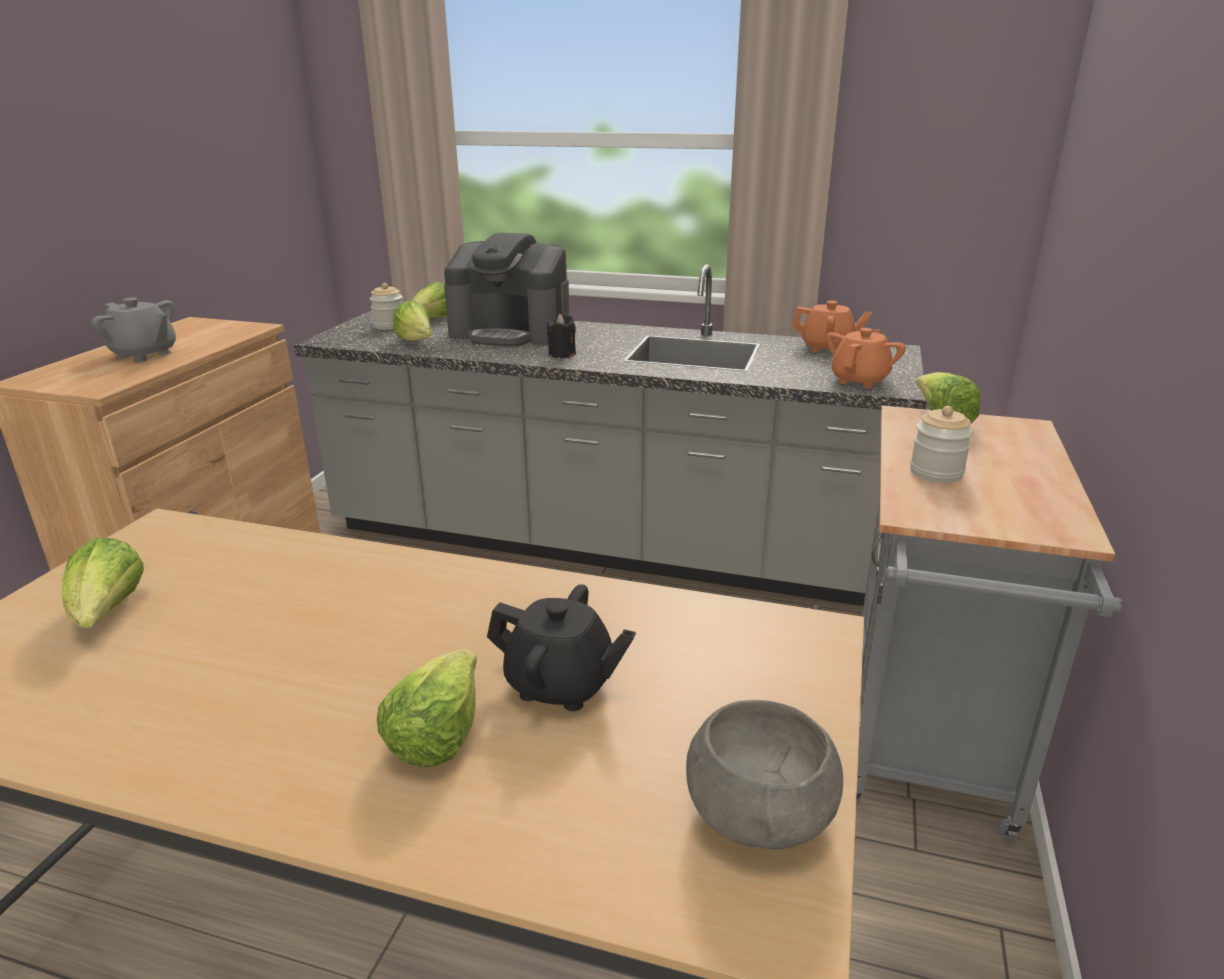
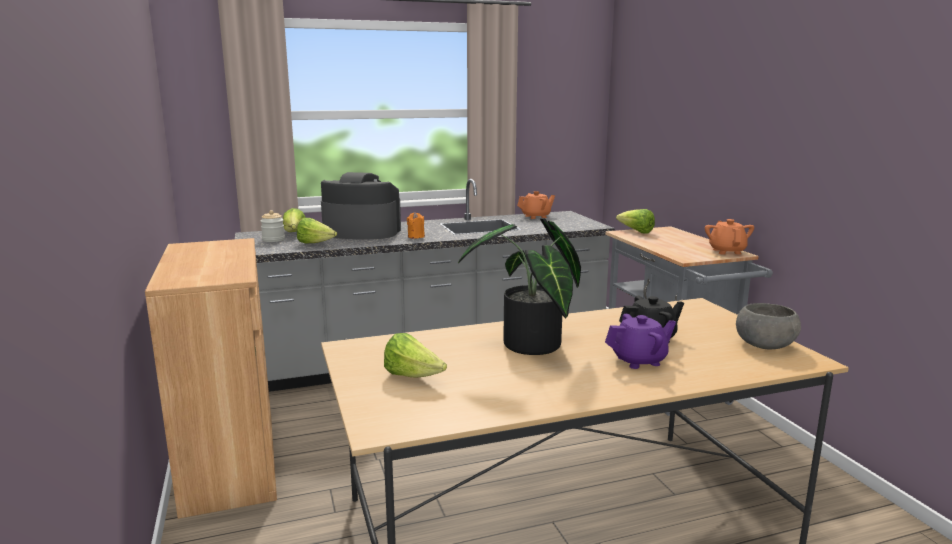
camera: 35 degrees left, 10 degrees down
(144, 354) = (210, 262): grey teapot -> none
(344, 622) = (530, 347): none -> potted plant
(436, 733) = (639, 361): lettuce -> purple teapot
(511, 332) = (361, 232): coffee machine -> coffee machine turned 150 degrees counterclockwise
(562, 354) = (416, 236): black candle -> orange candle
(860, 380) = (576, 225): orange teapot -> orange teapot (727, 251)
(936, 472) = (668, 246): jar -> none

